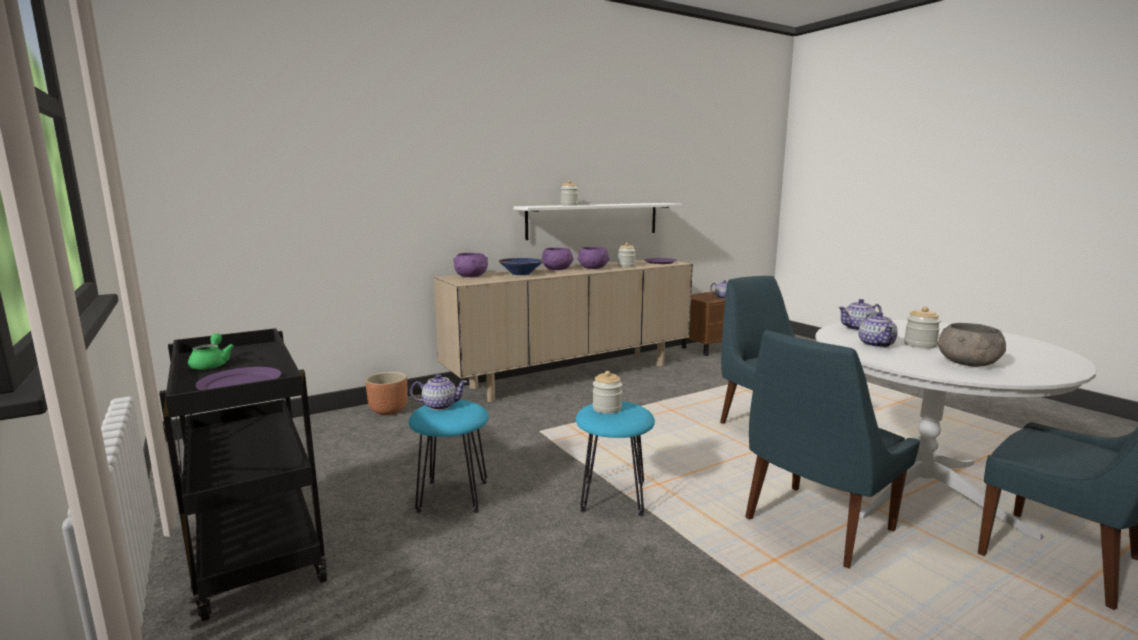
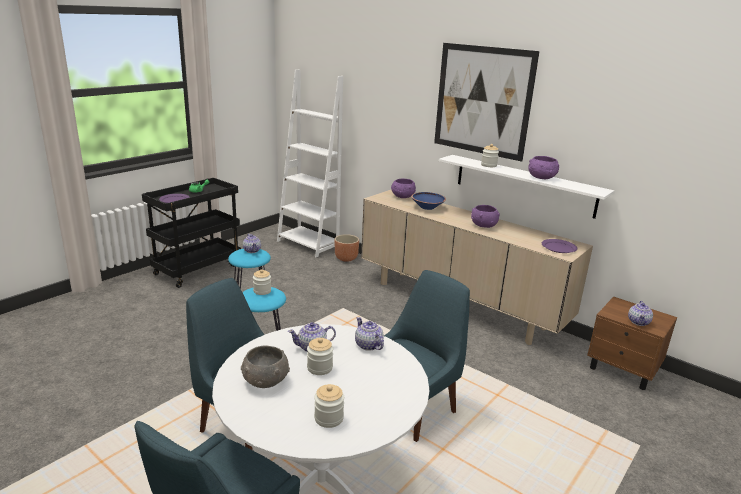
camera: 70 degrees right, 10 degrees up
(297, 429) = (308, 244): none -> white bookcase
(541, 136) = (482, 101): none -> picture
(557, 269) = (463, 215): purple bowl -> purple bowl (541, 178)
(626, 266) = (513, 236): jar -> jar (329, 418)

